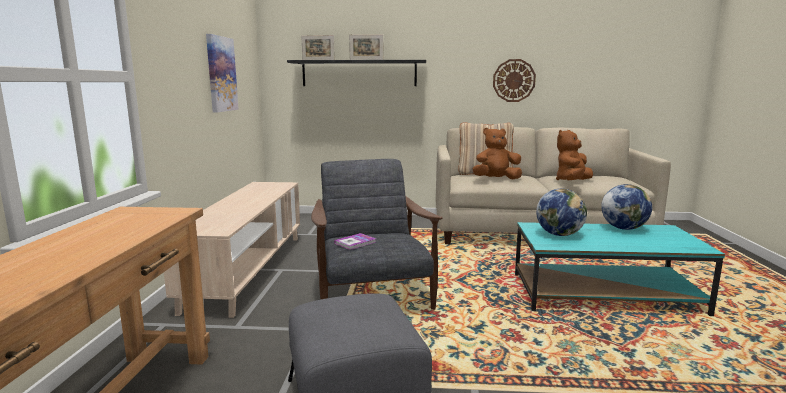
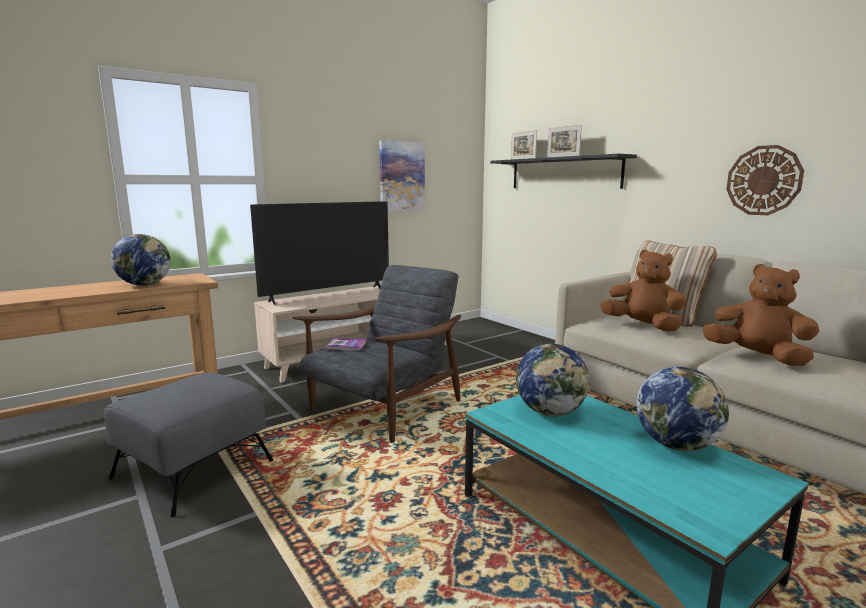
camera: 50 degrees right, 0 degrees up
(125, 230) = (145, 285): none -> globe
(217, 210) = (328, 295): none -> television
(572, 182) = (757, 357): brown plush toy -> brown plush toy turned 45 degrees clockwise

